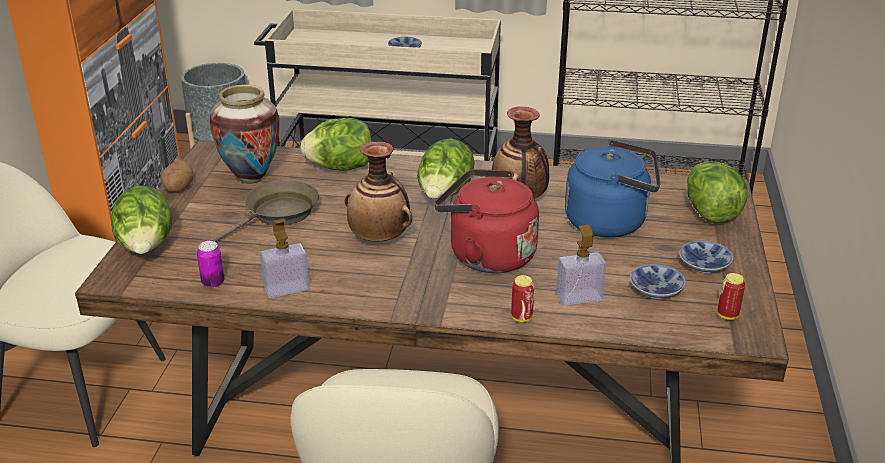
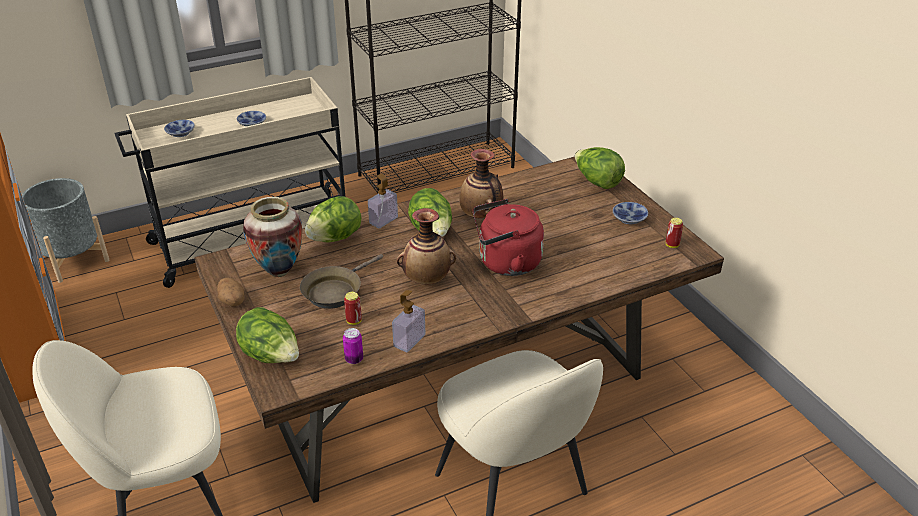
camera: 35 degrees left, 5 degrees up
(277, 214) = (335, 291): brown frying pan -> brown frying pan turned 150 degrees counterclockwise
(521, 318) = (571, 295): can -> can (354, 321)
(579, 297) = (587, 267): soap dispenser -> soap dispenser (383, 220)
(610, 222) = (551, 210): blue kettle -> none
(657, 289) = (622, 244): bowl -> bowl (181, 132)

